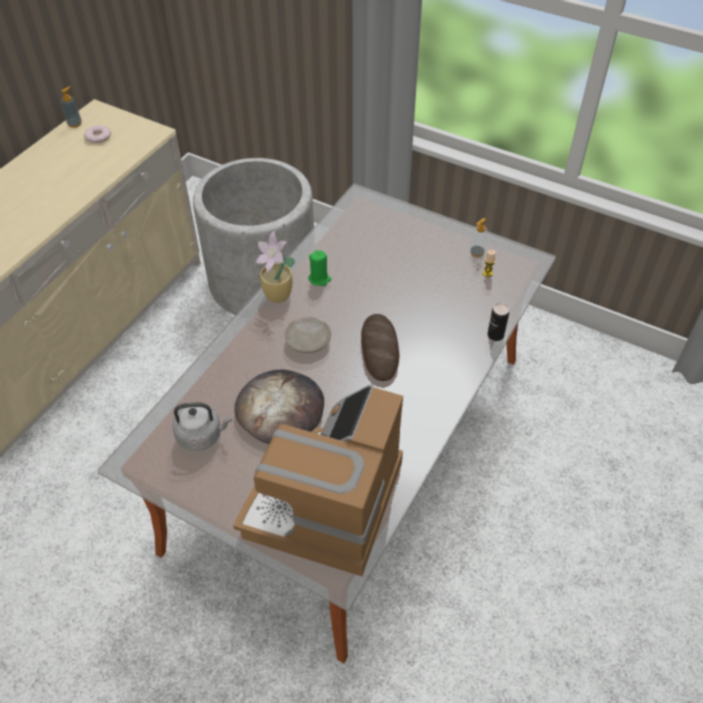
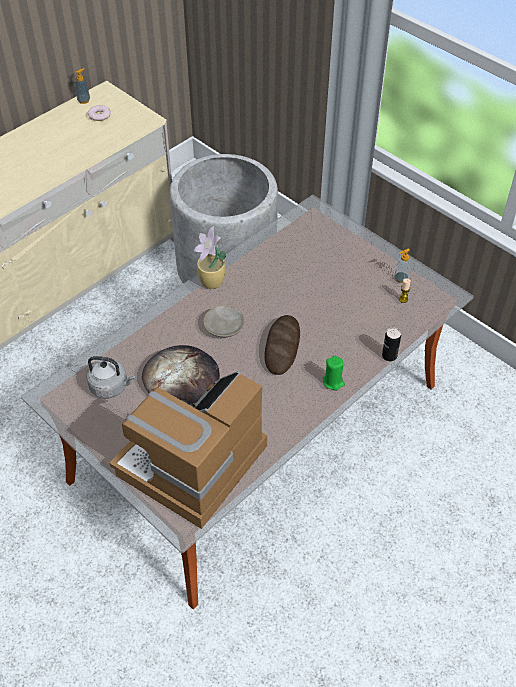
camera: 15 degrees right, 0 degrees up
(319, 279) = (252, 275): green candle -> green candle (333, 382)

